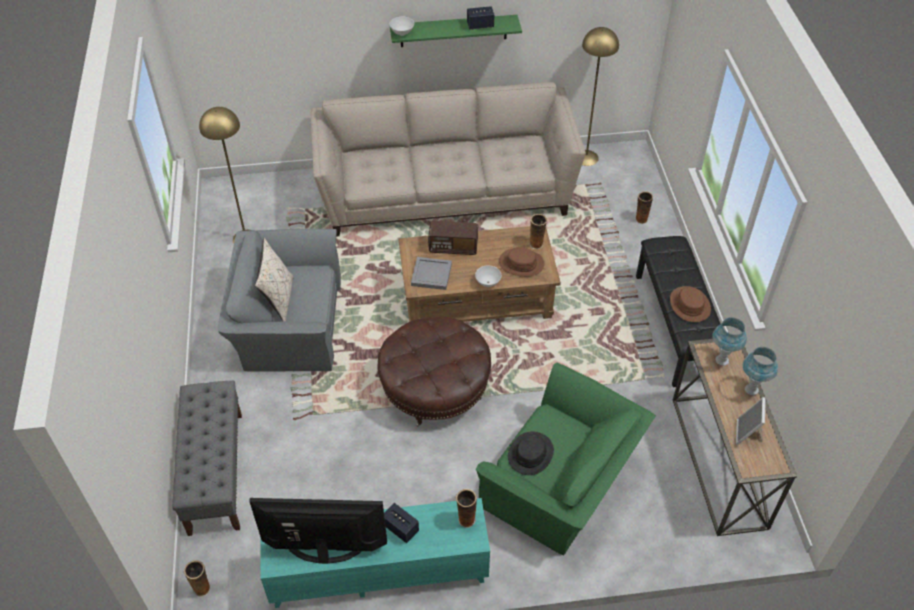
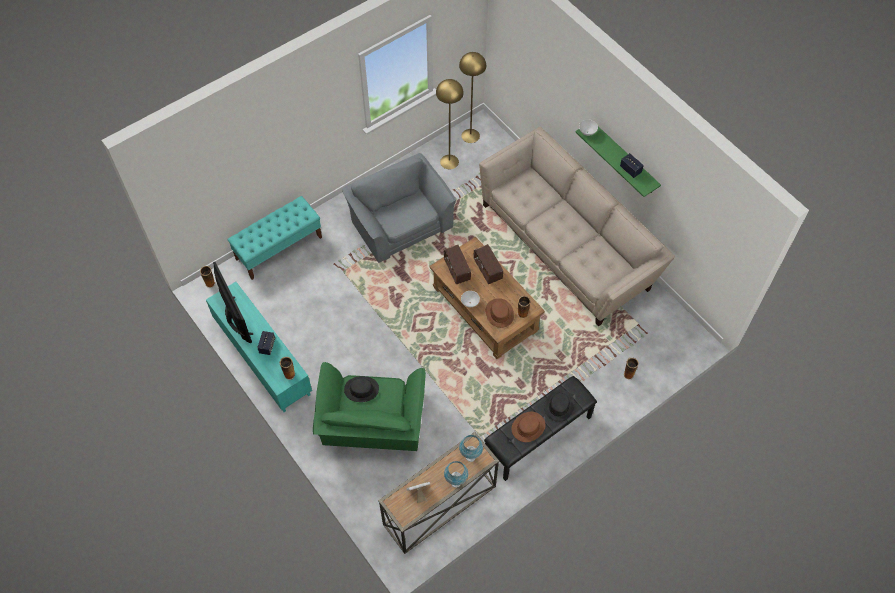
camera: 60 degrees right, 10 degrees up
(215, 472) = (279, 248): grey bench -> turquoise bench
(278, 299) = (395, 204): beige pillow -> none
(432, 274) = (457, 269): grey tray -> radio
(435, 388) = (399, 322): brown ottoman -> none
(586, 157) = (668, 312): yellow floor lamp -> yellow floor lamp (470, 135)
(676, 267) = (559, 405): none -> black hat

